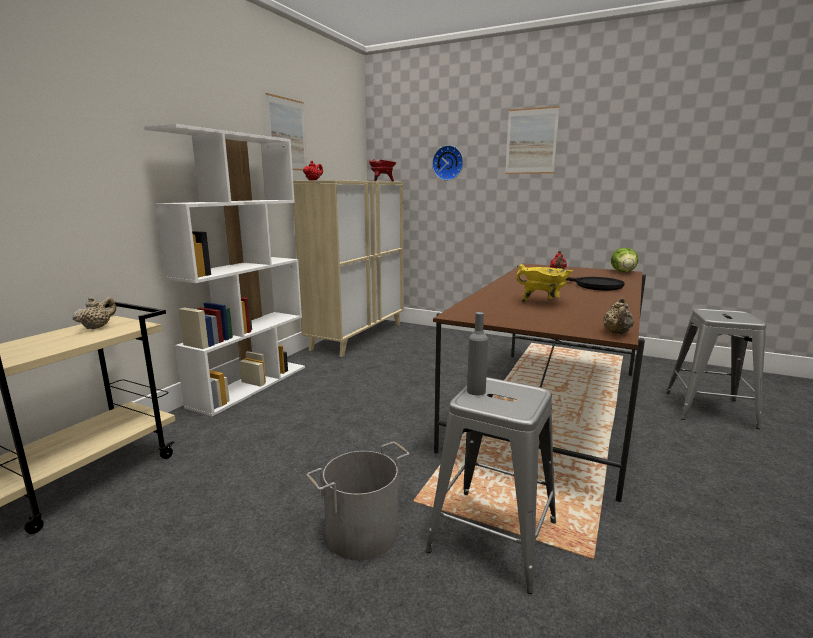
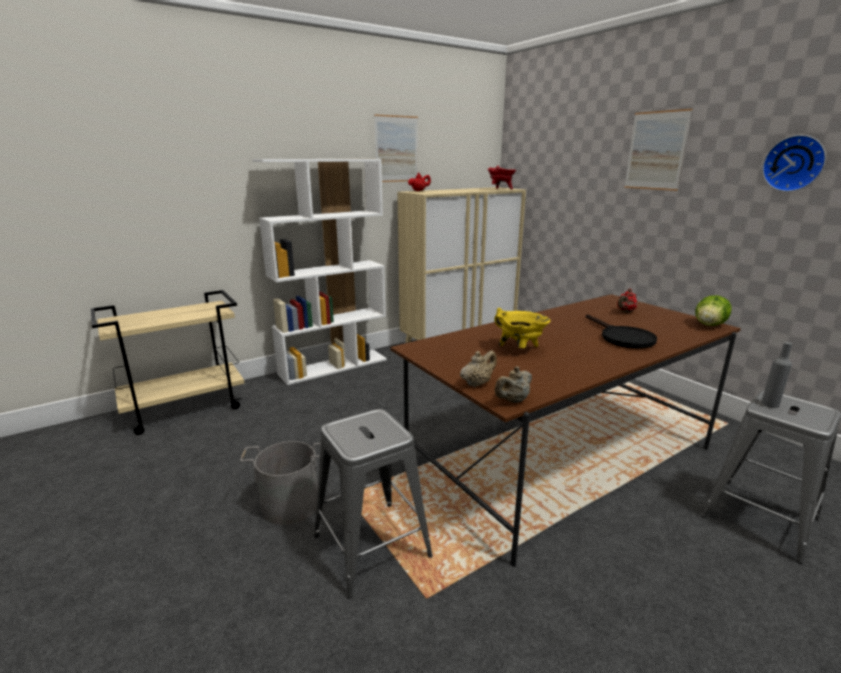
camera: 30 degrees right, 5 degrees up
(97, 327) = (199, 308): beige teapot -> beige teapot (477, 383)
(448, 163) = (570, 171): wall clock -> wall clock (794, 163)
(476, 391) = (355, 421): grey bottle -> grey bottle (770, 404)

